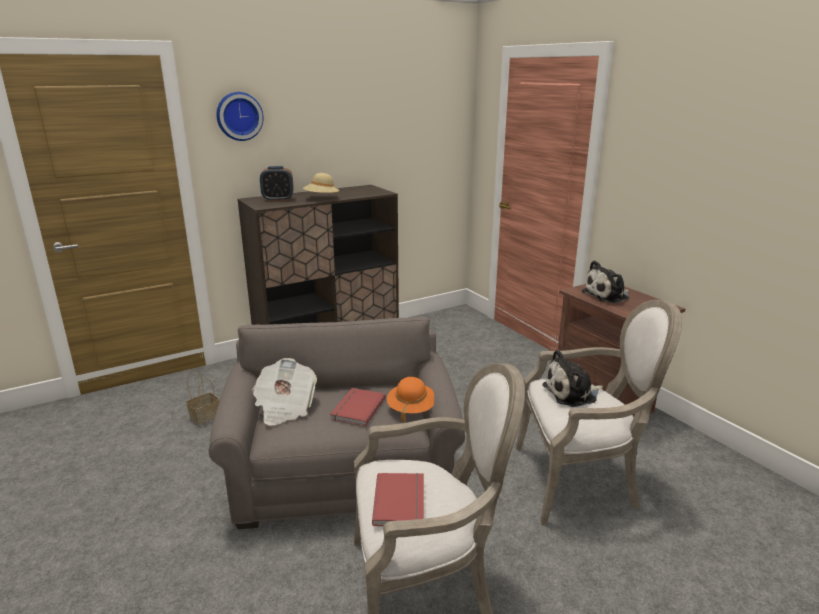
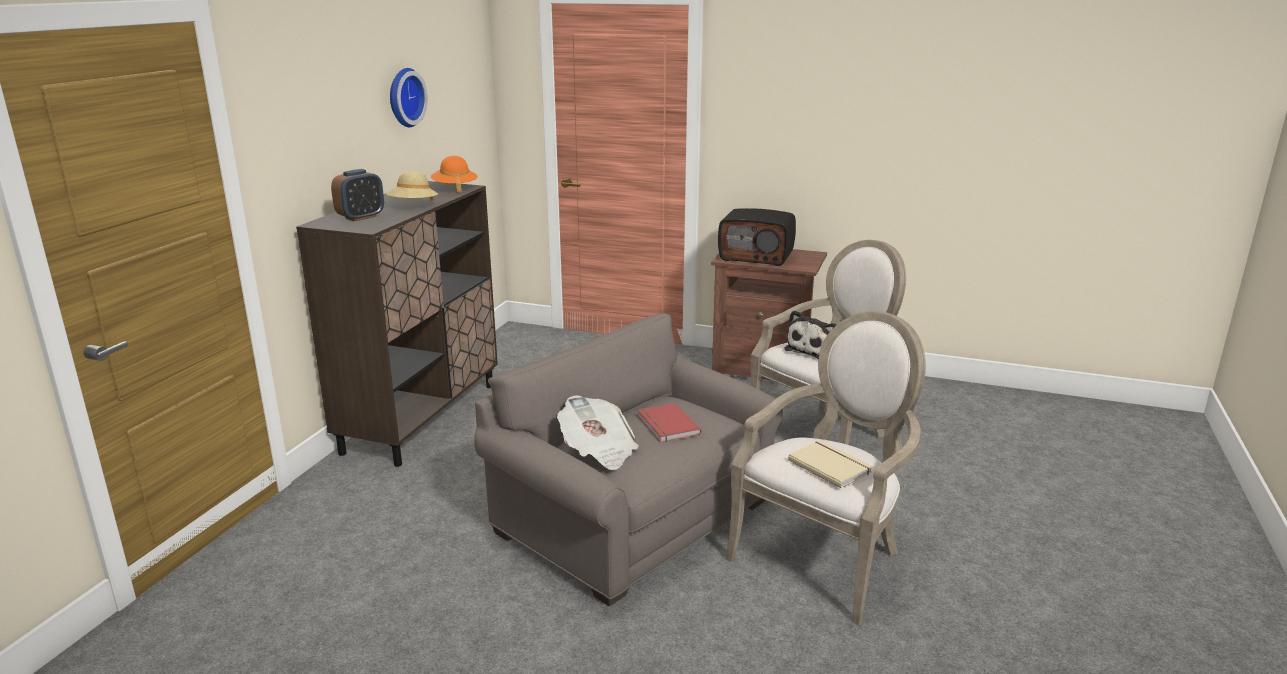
camera: 40 degrees left, 0 degrees up
(205, 416) = (386, 539): basket -> none
(239, 116) = (286, 104): wall clock -> wall clock (403, 97)
(401, 501) = (830, 465): red book -> beige book
(411, 409) = (710, 408): orange hat -> orange hat (455, 188)
(607, 295) = (757, 256): plush toy -> radio

